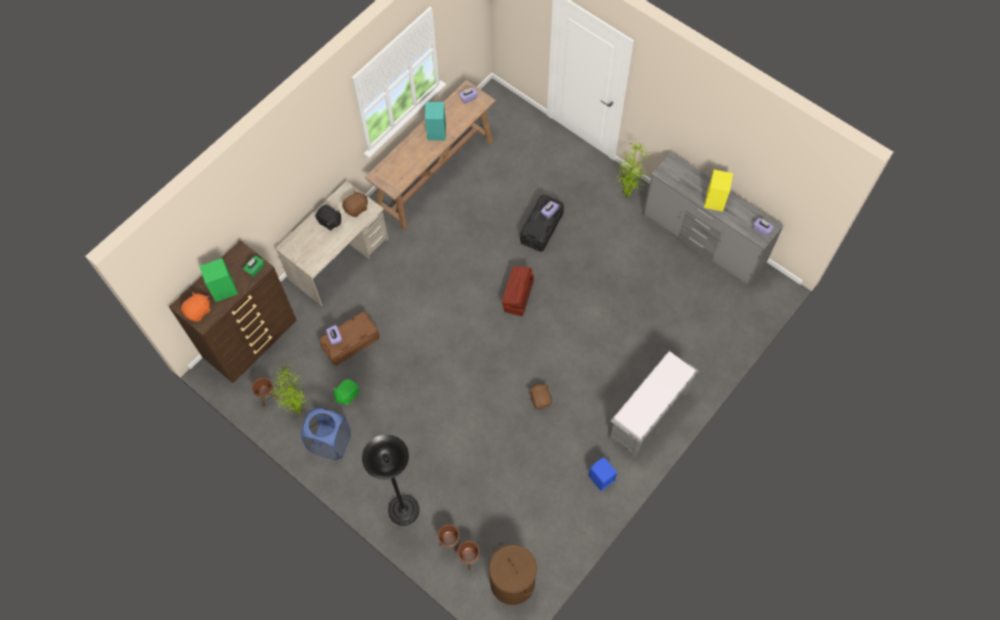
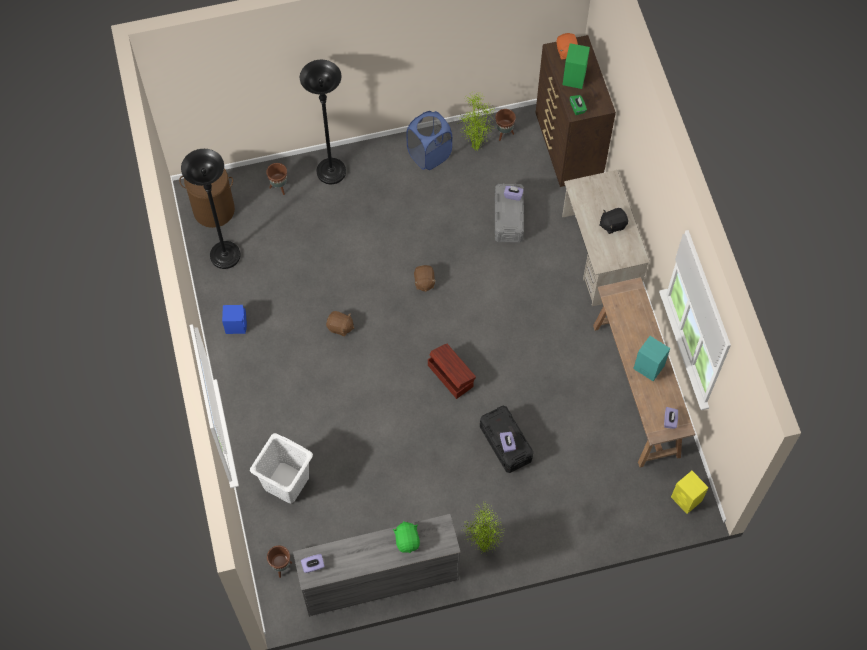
camera: 125 degrees right, 0 degrees up
(347, 395) = (462, 189): green plush toy -> green plush toy (407, 540)
(351, 343) = (508, 218): brown storage box -> grey storage box
(356, 208) = (611, 253): brown plush toy -> brown plush toy (424, 282)
(469, 559) = (255, 193): brown planter -> brown planter (281, 567)
(547, 536) = (225, 256): none -> black floor lamp
(648, 416) = (255, 399): grey bench -> none
(690, 347) = (286, 482): none -> white laundry basket
(715, 200) = (376, 549): yellow speaker -> yellow speaker (686, 499)

